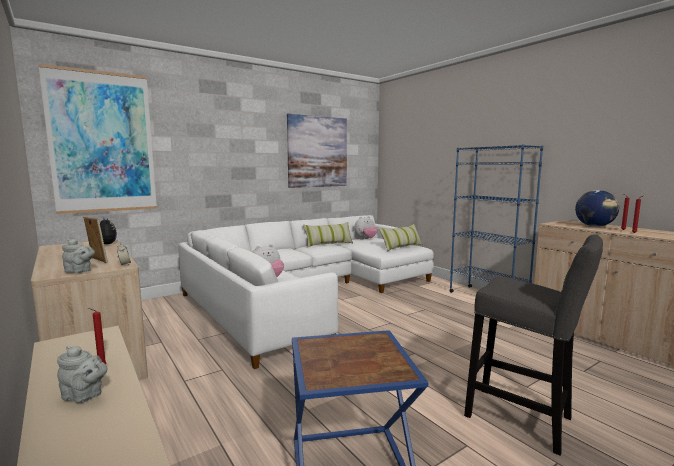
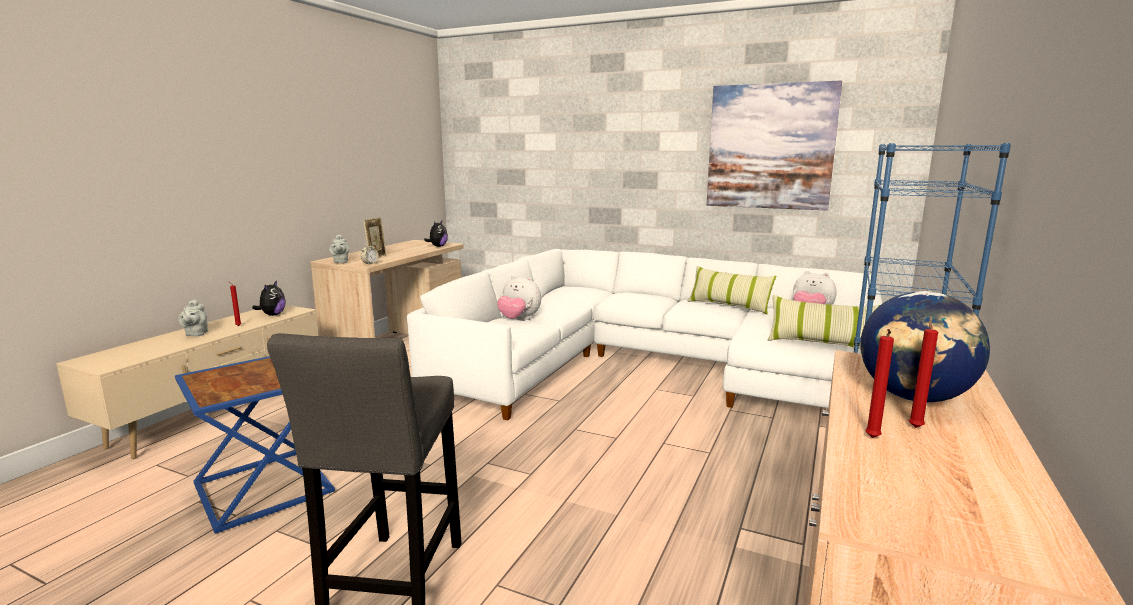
camera: 60 degrees right, 5 degrees up
(91, 346) = (272, 315): none -> plush toy
(102, 142) = (493, 143): picture -> none

